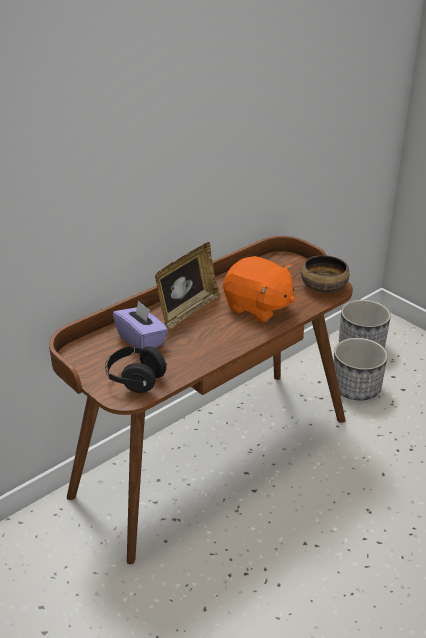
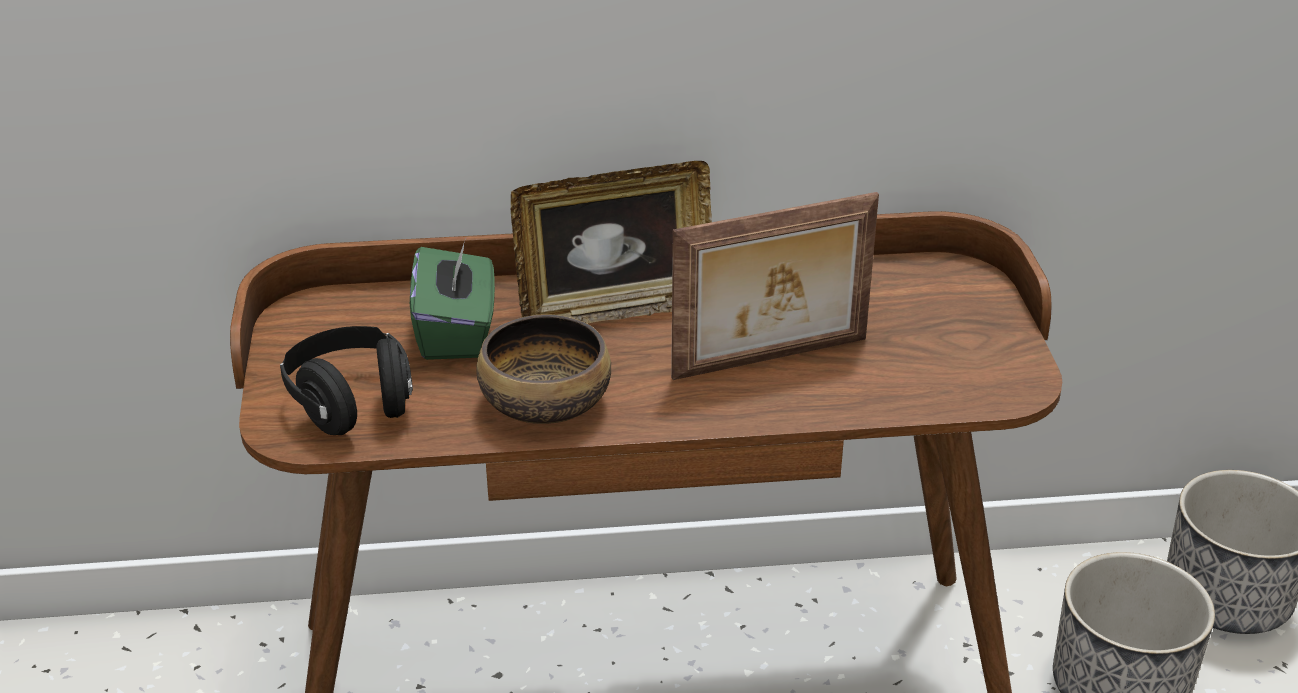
camera: 35 degrees right, 0 degrees up
(141, 340) = (456, 332): purple tissue box -> green tissue box
(258, 307) = (771, 360): orange plush toy -> picture frame
(323, 286) = (981, 371): bowl -> bowl (543, 402)

